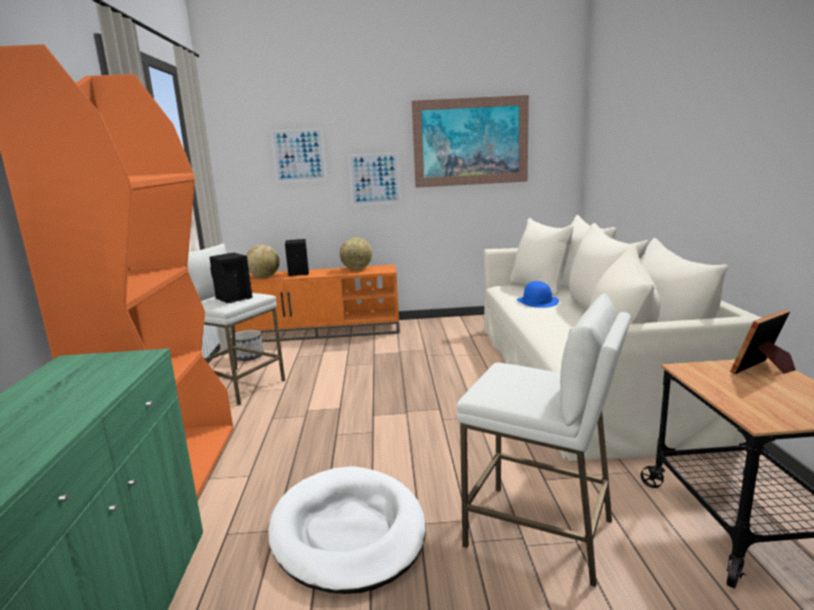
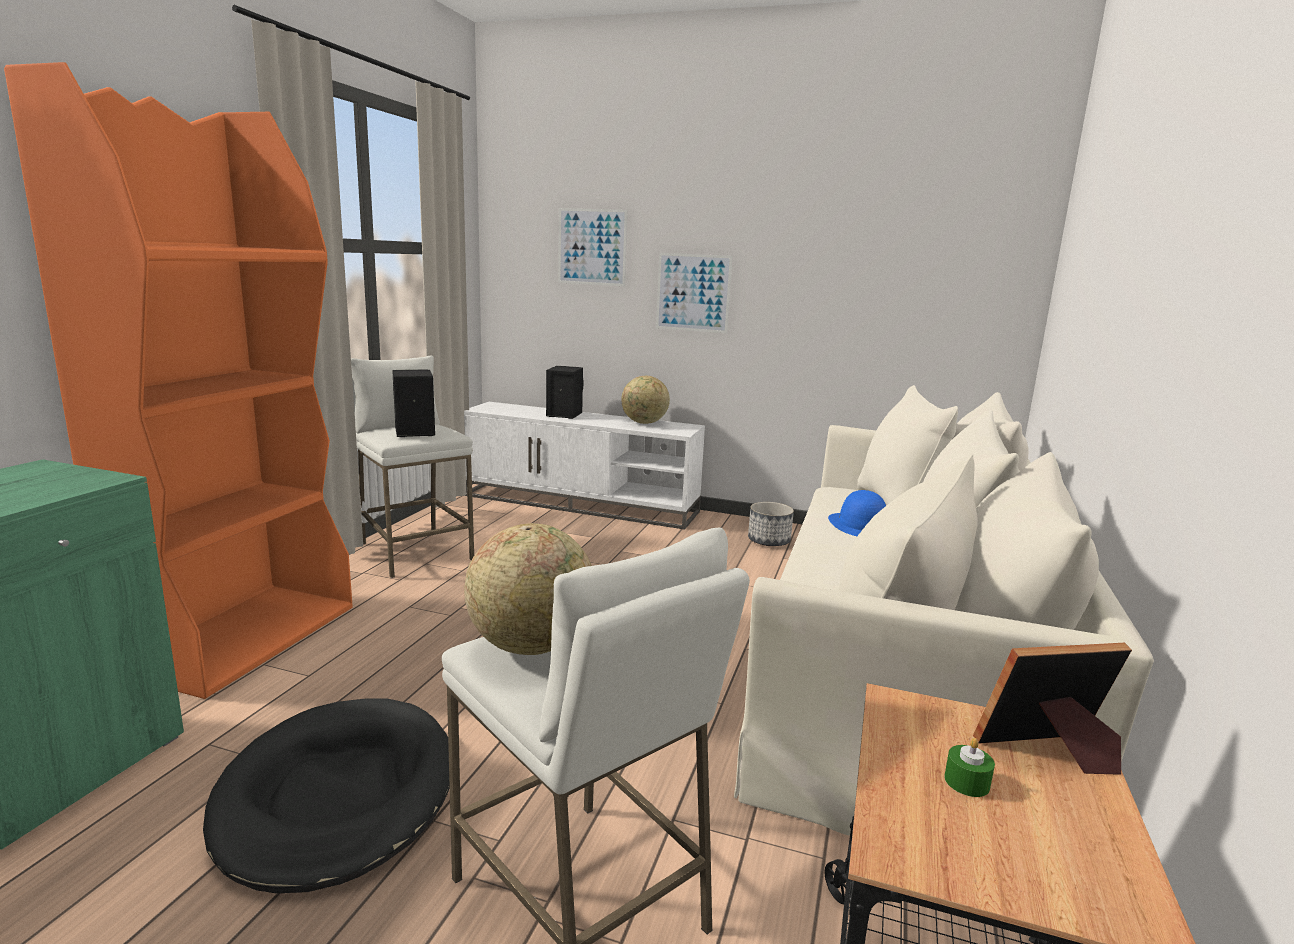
camera: 20 degrees right, 0 degrees up
(248, 357) = (464, 517): planter -> planter (768, 541)
(264, 277) = (516, 412): globe -> globe (531, 645)
(319, 332) = (581, 503): orange tv stand -> white tv stand
(348, 532) = (337, 797): white dog bed -> black dog bed
(470, 142) = (849, 250): picture -> none
(749, 389) = (967, 782): none -> green candle

